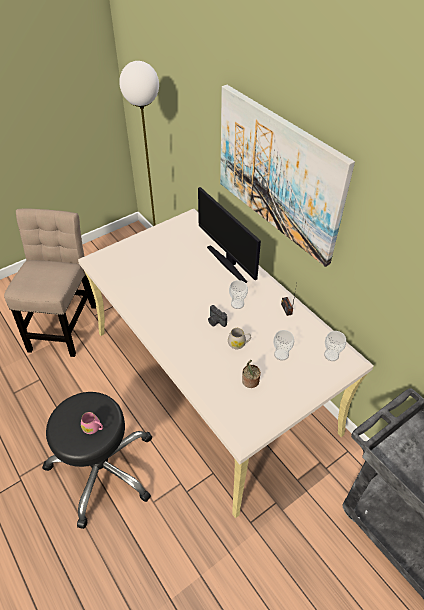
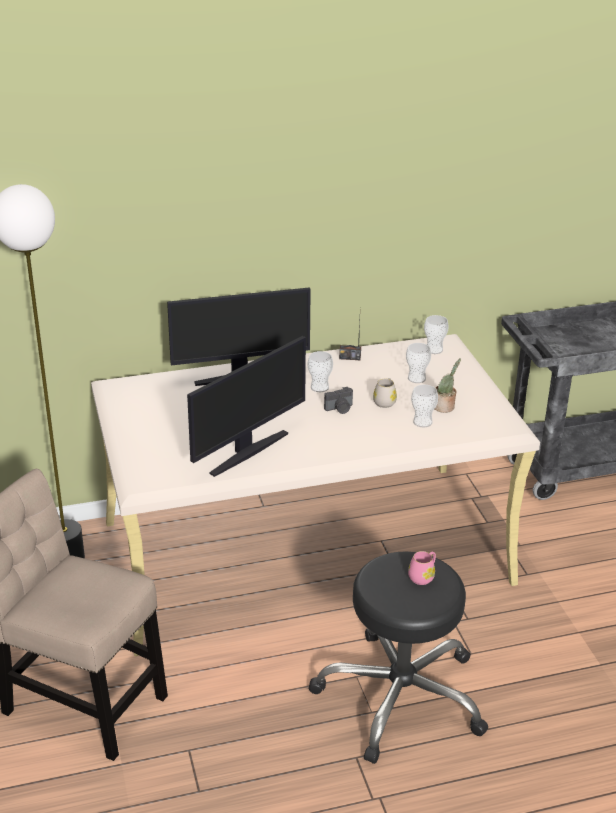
camera: 70 degrees left, 15 degrees down
(145, 291) = (247, 452): none -> monitor
(222, 372) = (422, 422): none -> cup
(278, 173) = (263, 212): picture -> none

